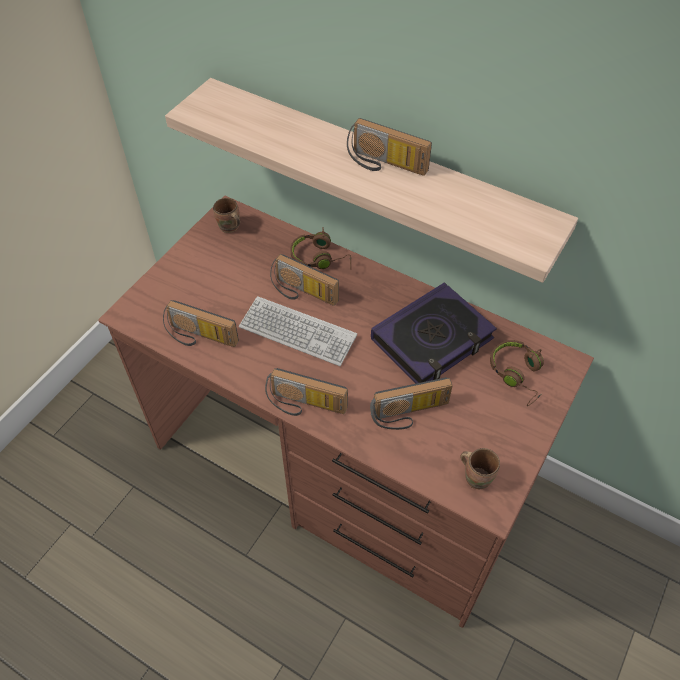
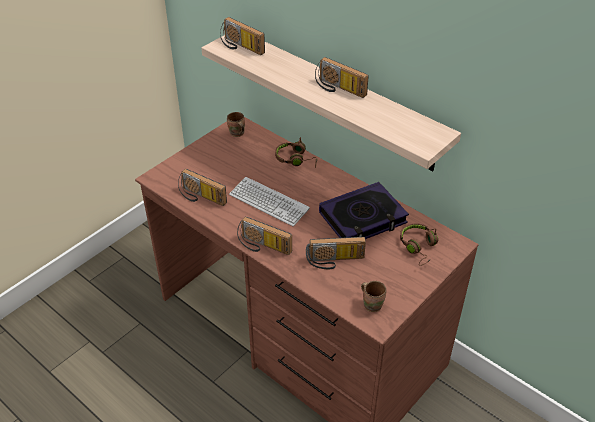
camera: 10 degrees right, 10 degrees down
(302, 293) = (277, 179): radio -> radio (240, 47)

